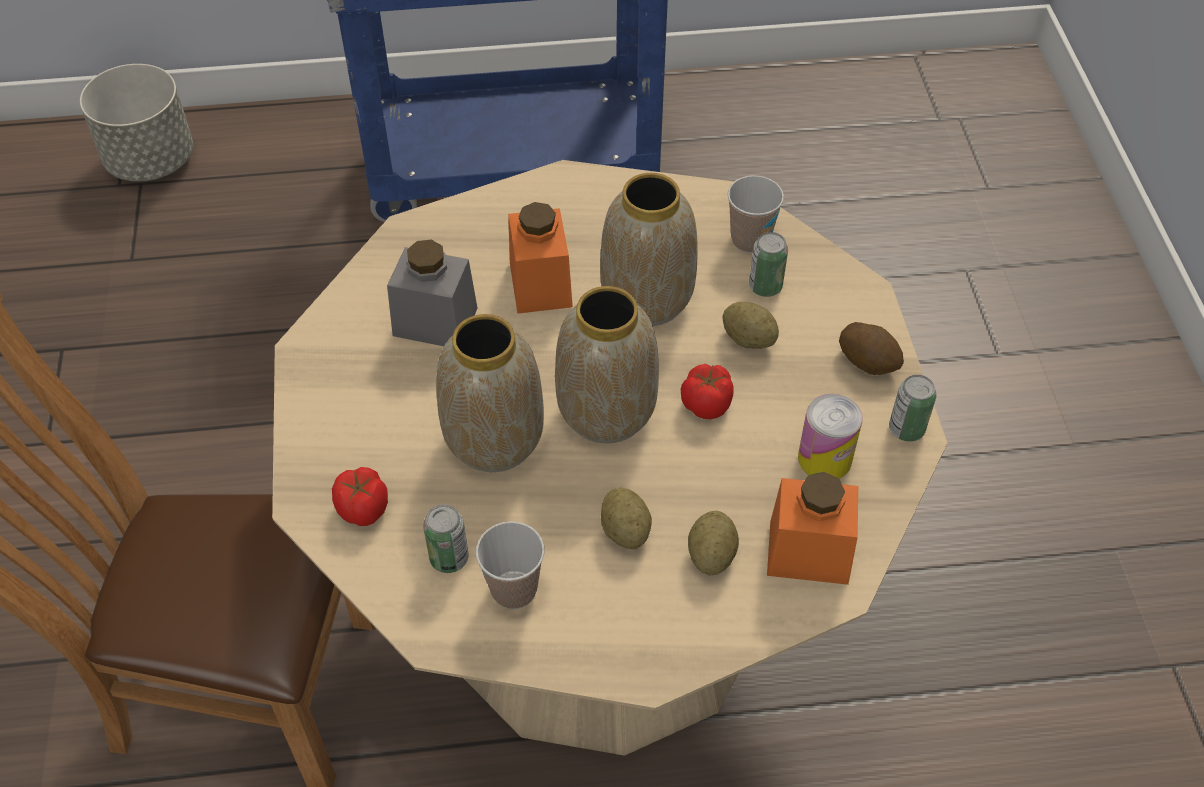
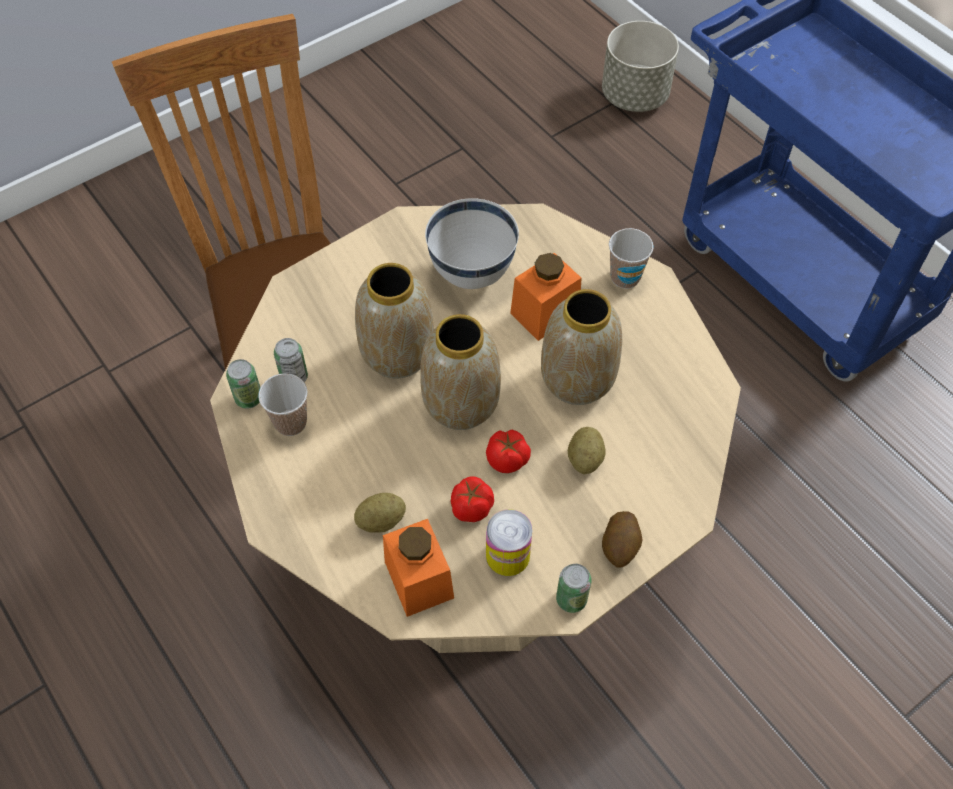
camera: 60 degrees right, 5 degrees up
(363, 510) = (303, 316): tomato -> tomato (471, 508)
(435, 322) = (471, 274): grey jar -> white bowl
(625, 531) = (371, 461): potato -> none
(750, 240) = (683, 417): cup -> cup (625, 277)
(765, 286) = (644, 447): can -> can (248, 398)

